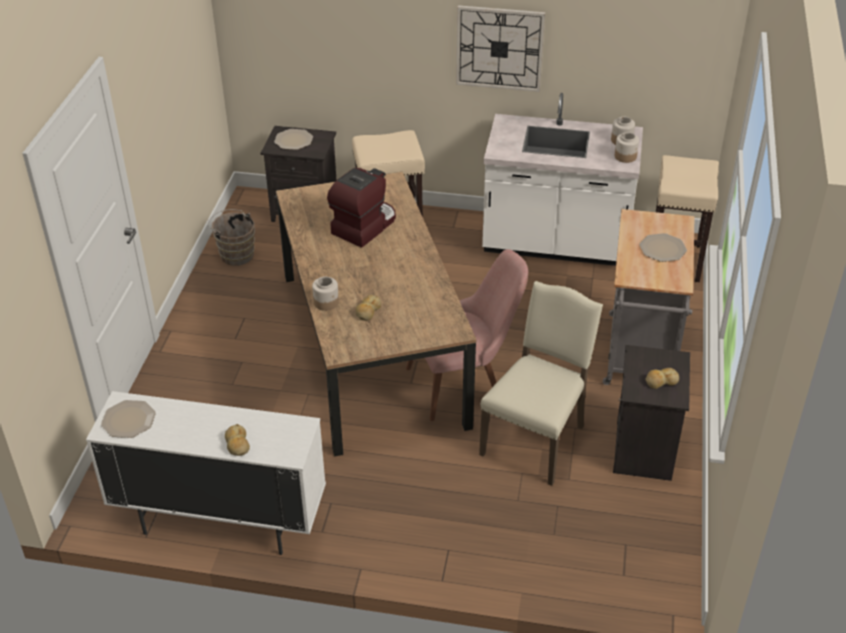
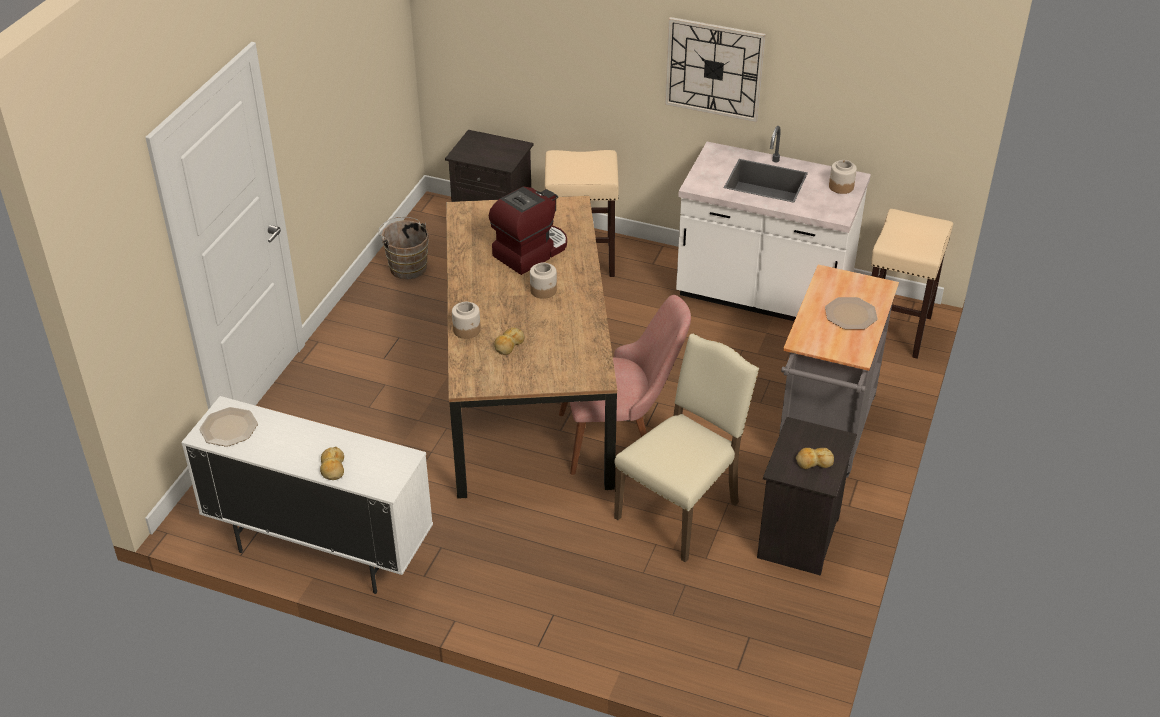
camera: 10 degrees right, 0 degrees up
(293, 140) = (484, 148): plate -> none
(625, 156) = (840, 205): jar -> jar (543, 290)

